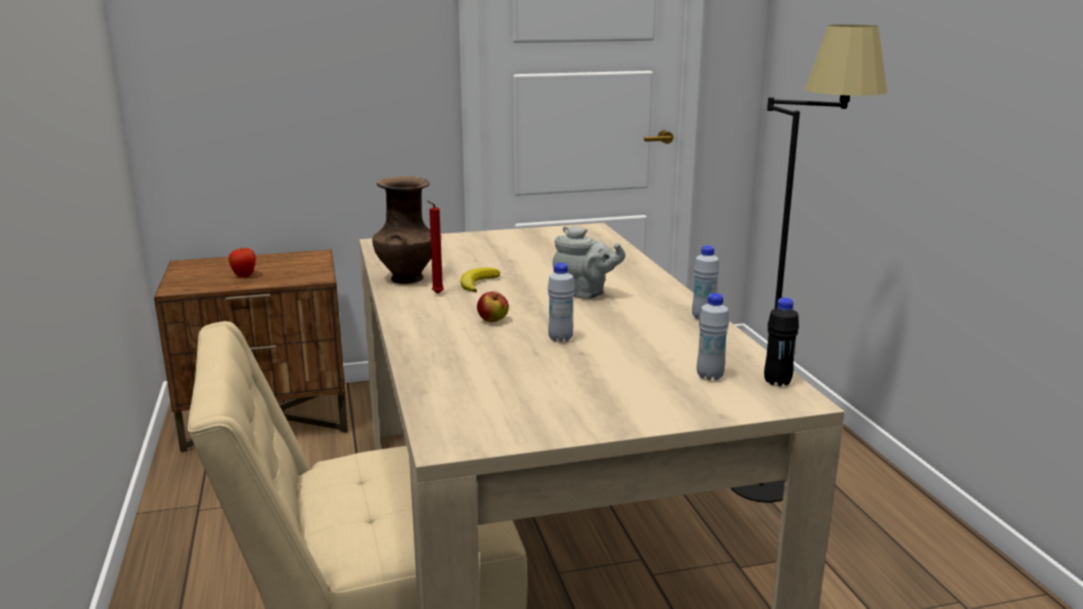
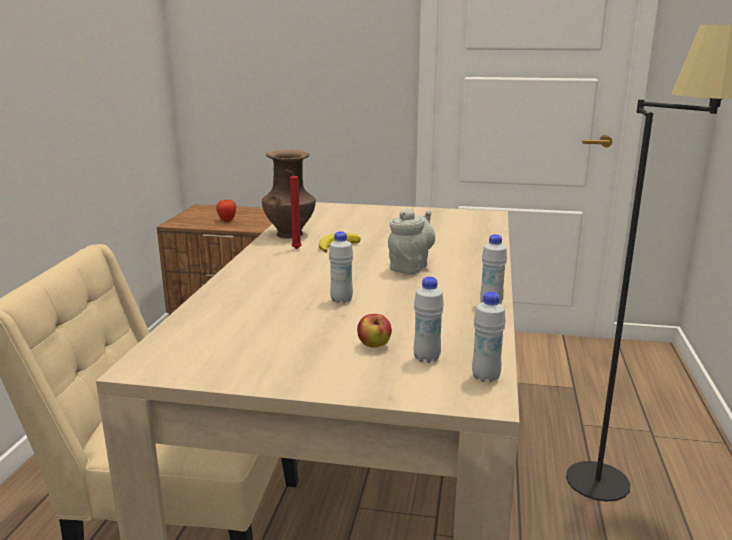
camera: 25 degrees right, 0 degrees up
(493, 321) = (308, 276): apple -> apple (374, 345)
(584, 294) = (410, 267): grey teapot -> grey teapot turned 105 degrees counterclockwise
(777, 382) = (485, 377): black bottle -> white bottle

